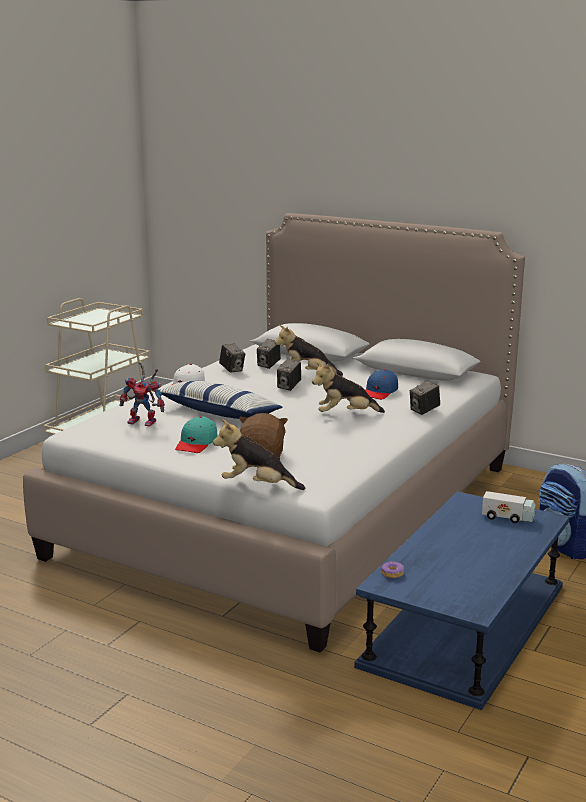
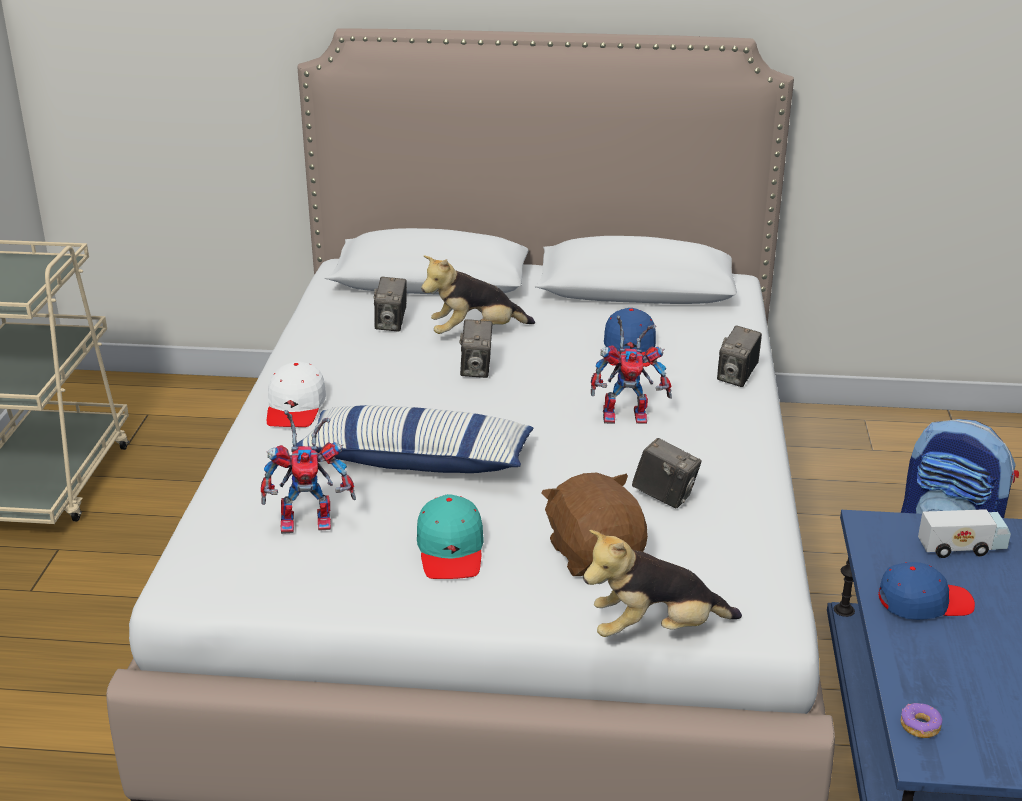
camera: 25 degrees left, 10 degrees up
(232, 370) = (338, 347): camera -> camera (665, 496)
(345, 415) = (628, 415): plush toy -> toy robot
(456, 533) = (923, 602): none -> blue cap

